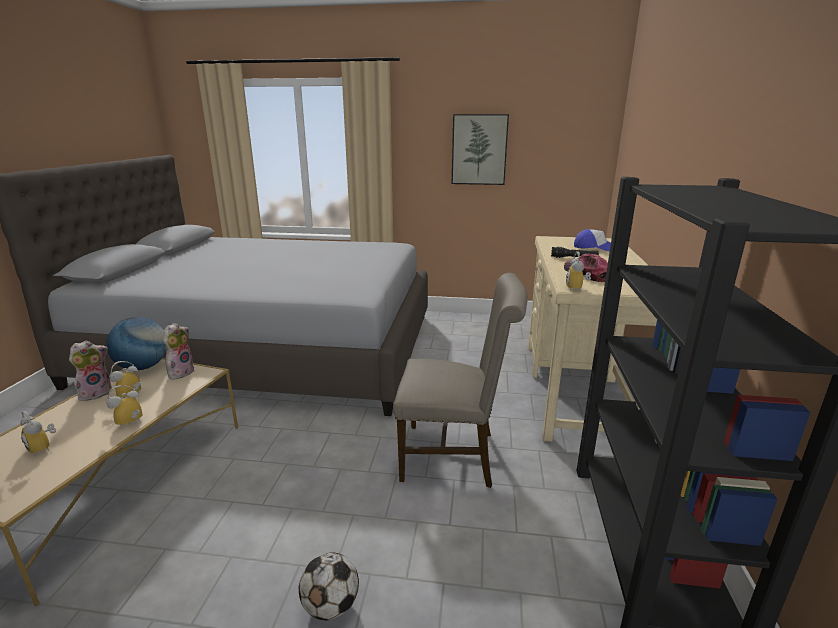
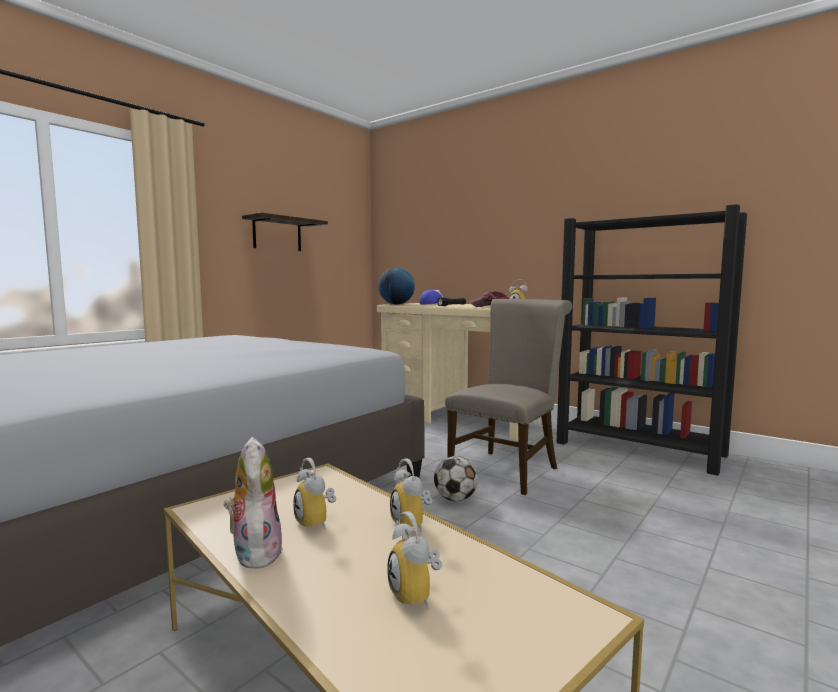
camera: 60 degrees left, 15 degrees down
(44, 447) = (417, 596): alarm clock -> alarm clock turned 90 degrees clockwise
(143, 367) = (213, 512): globe -> globe (396, 304)
(181, 372) = (287, 488): plush toy -> none
(331, 606) = (669, 551): football -> football (455, 499)
(479, 150) = (277, 234): picture -> shelf

